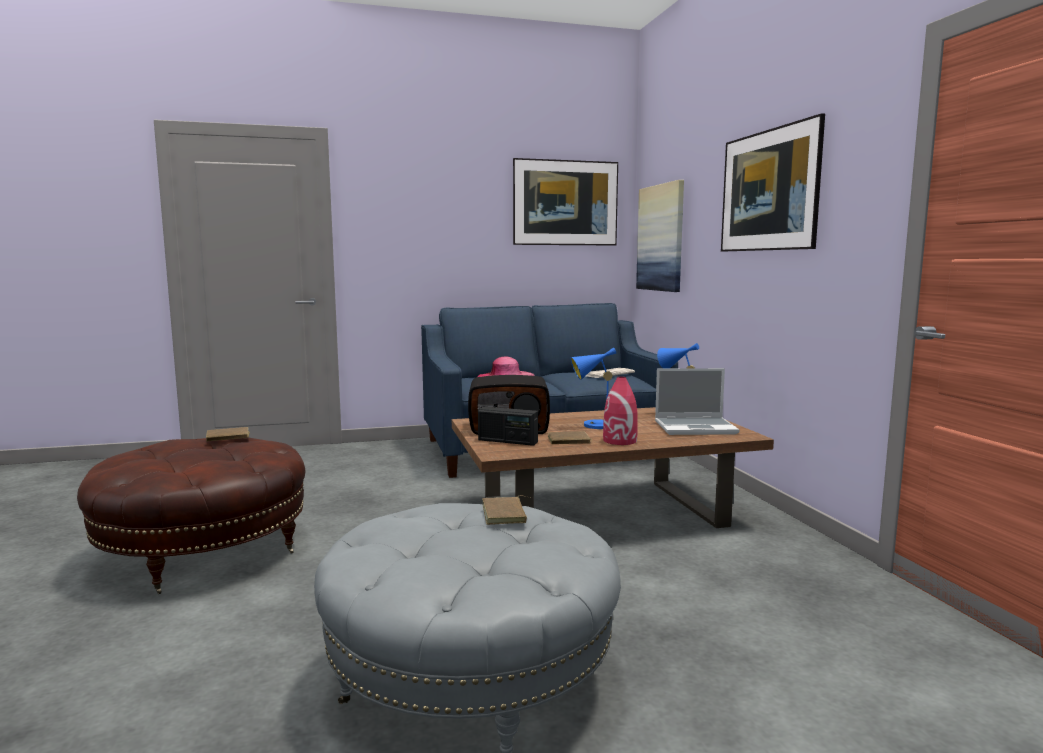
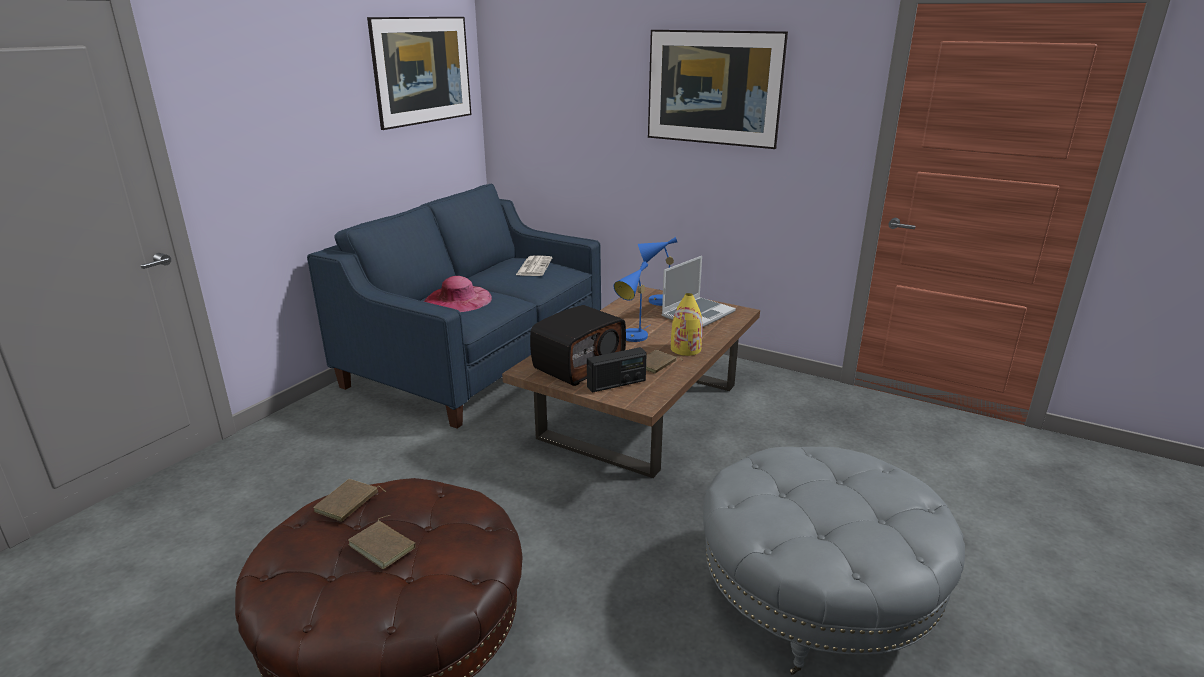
camera: 45 degrees left, 15 degrees up
(505, 514) = (800, 464): brown book -> brown book (384, 546)
(620, 441) = (686, 349): red vase -> yellow vase
(661, 238) = (539, 111): picture -> none

